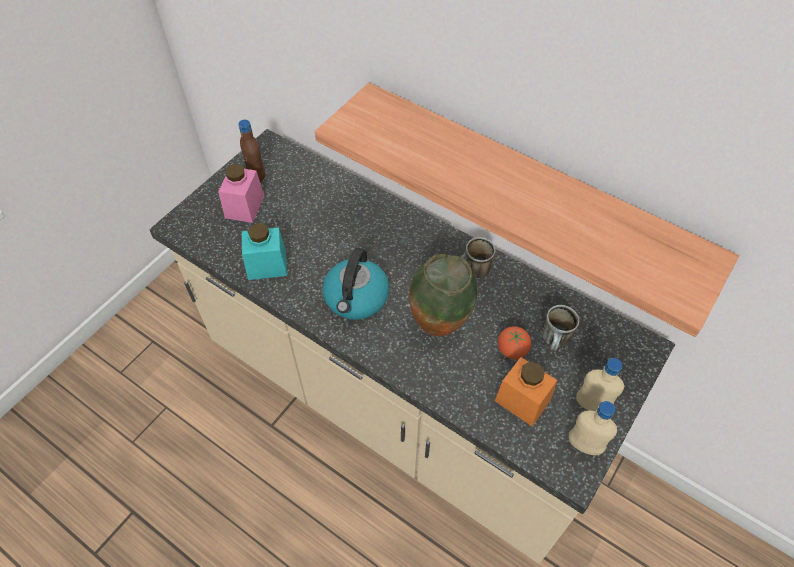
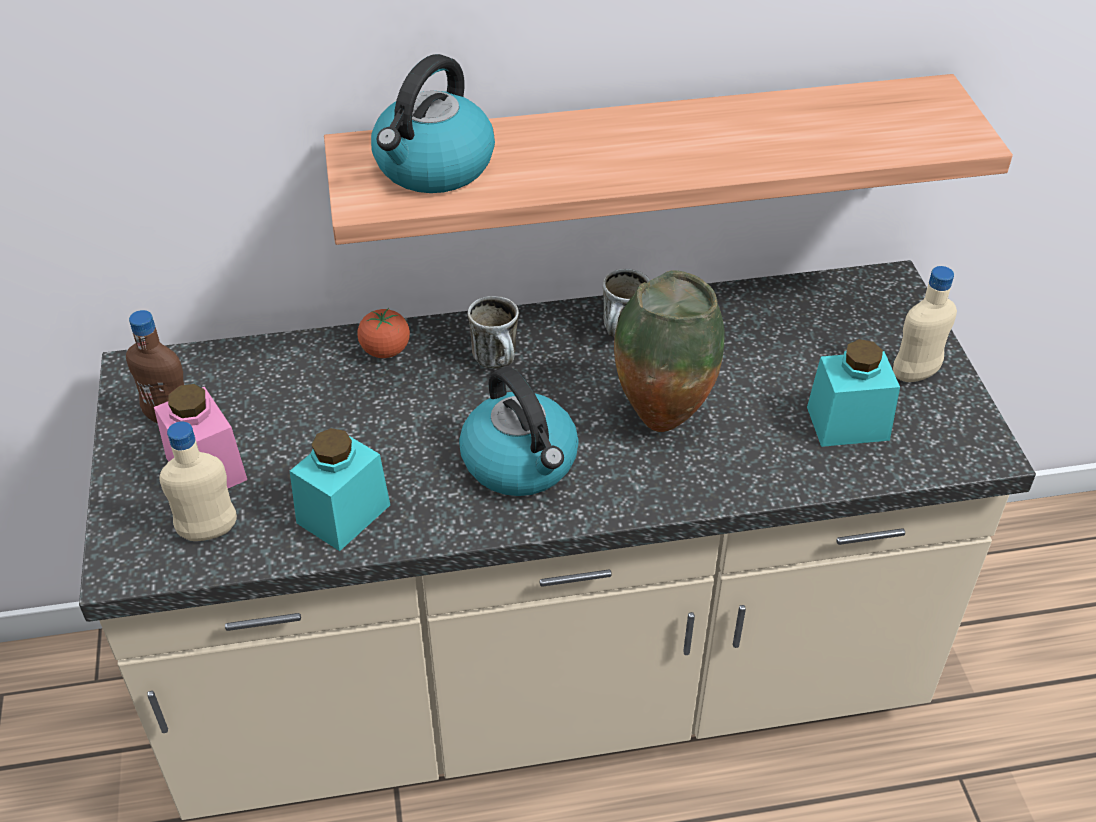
camera: 45 degrees left, 10 degrees down
(390, 129) = (433, 167): none -> kettle
(512, 350) = (771, 382): tomato -> tomato (385, 351)
(522, 400) = (847, 423): orange jar -> turquoise jar
(555, 342) = (803, 342): mug -> mug (499, 362)
(584, 445) = (958, 417): beige bottle -> beige bottle (208, 531)

